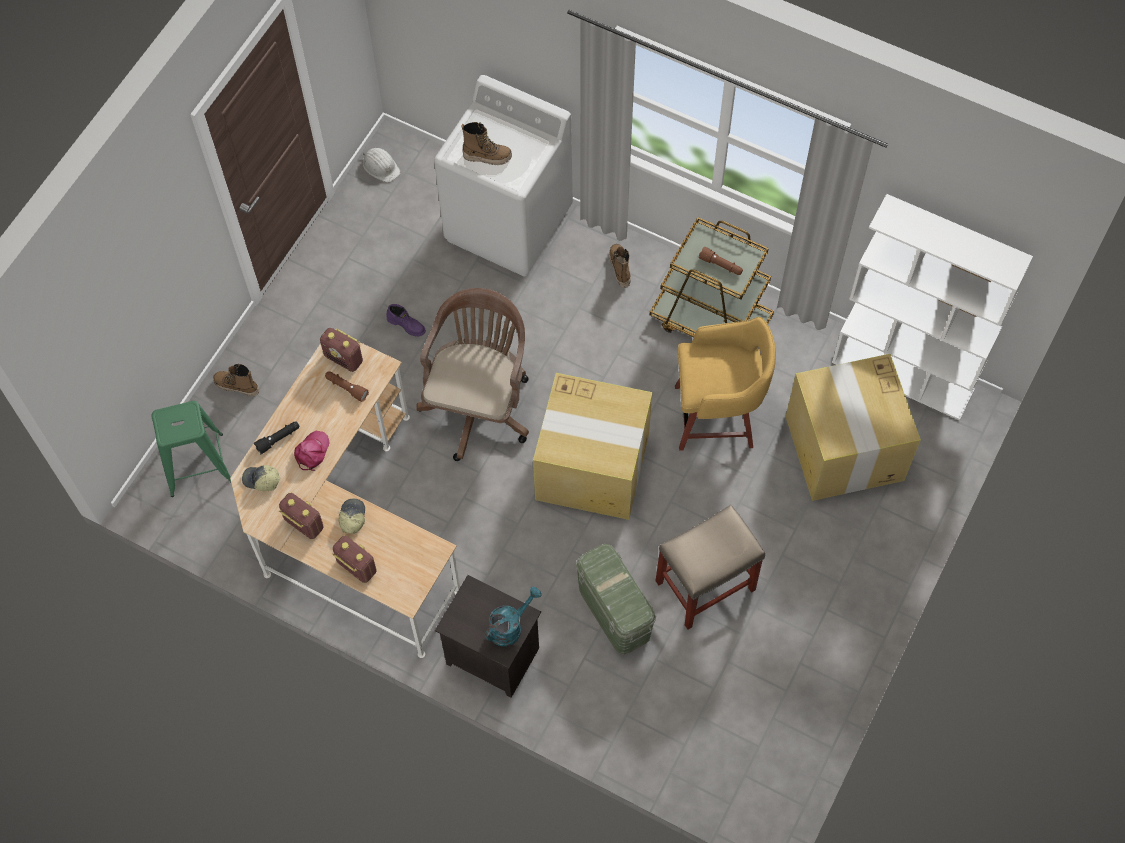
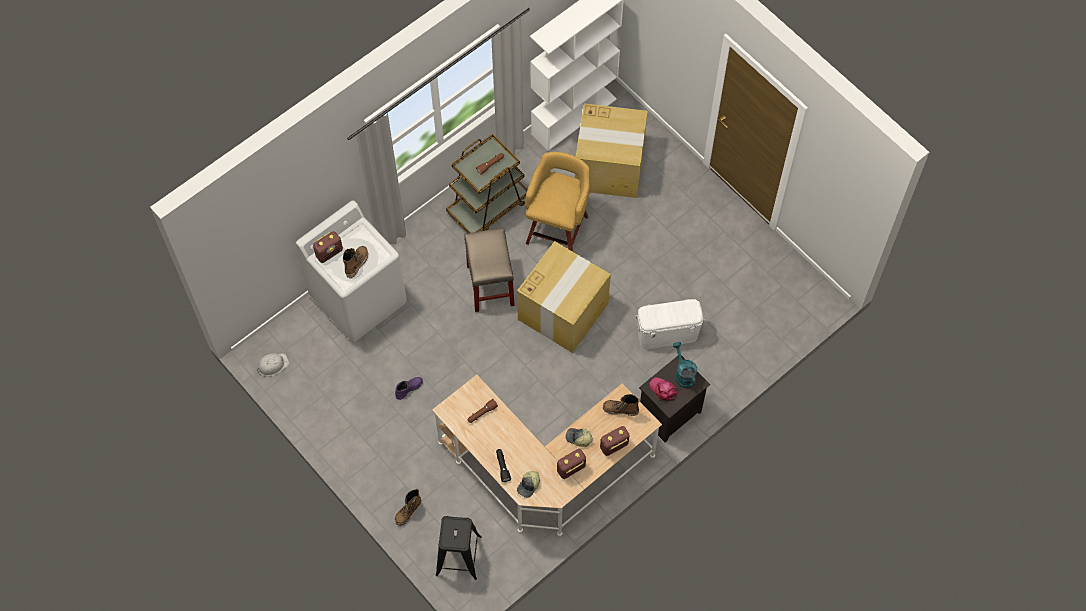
camera: 70 degrees left, 0 degrees up
(197, 465) = (458, 555): green stool -> black stool
(312, 452) = (521, 448): pink cap -> pink cap (663, 390)
(344, 359) = (459, 408): radio -> radio (329, 253)
(479, 404) = (489, 363): brown office chair -> none
(614, 612) = (667, 334): green storage box -> white storage box
(619, 268) = (425, 244): boot -> boot (620, 410)
(706, 584) = (669, 276): beige stool -> beige stool (490, 284)

